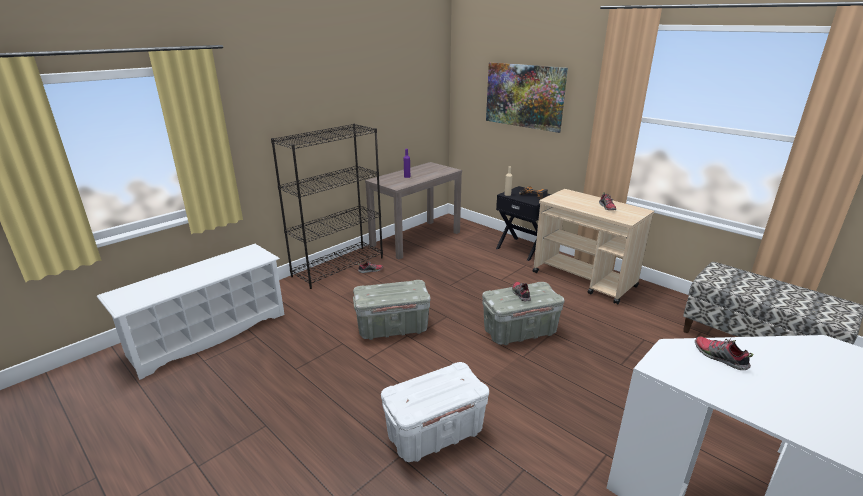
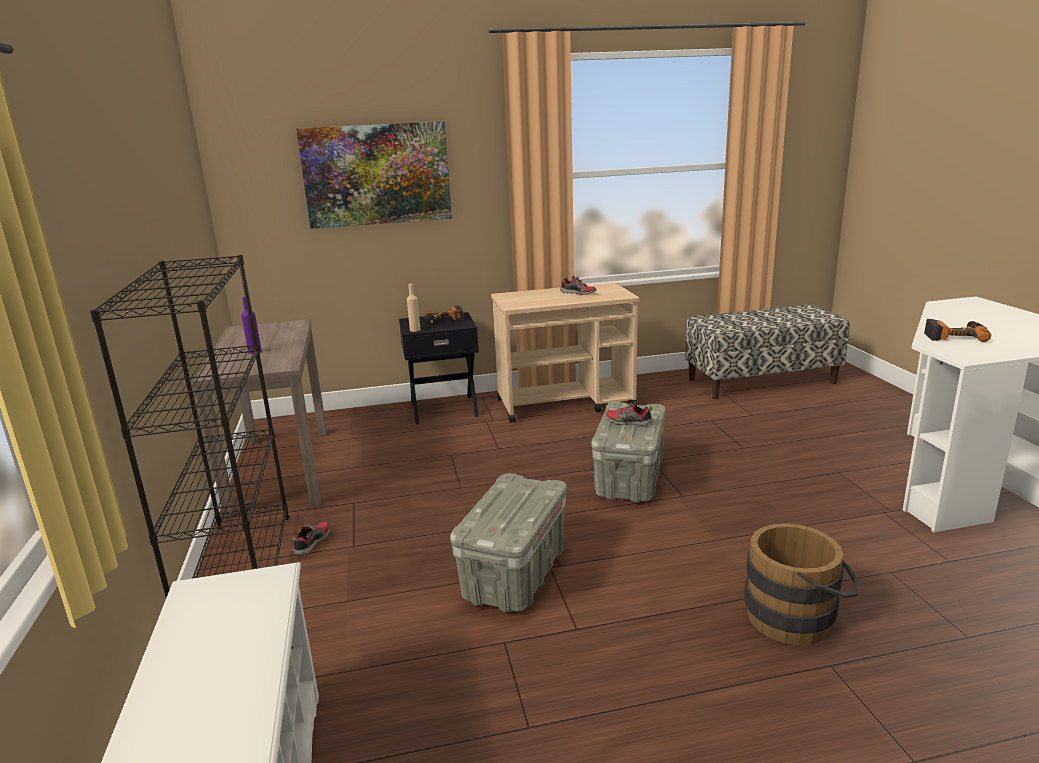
camera: 55 degrees left, 5 degrees down
(434, 434) = (797, 617): white storage box -> brown bucket
(719, 357) = (954, 336): shoe -> power drill

